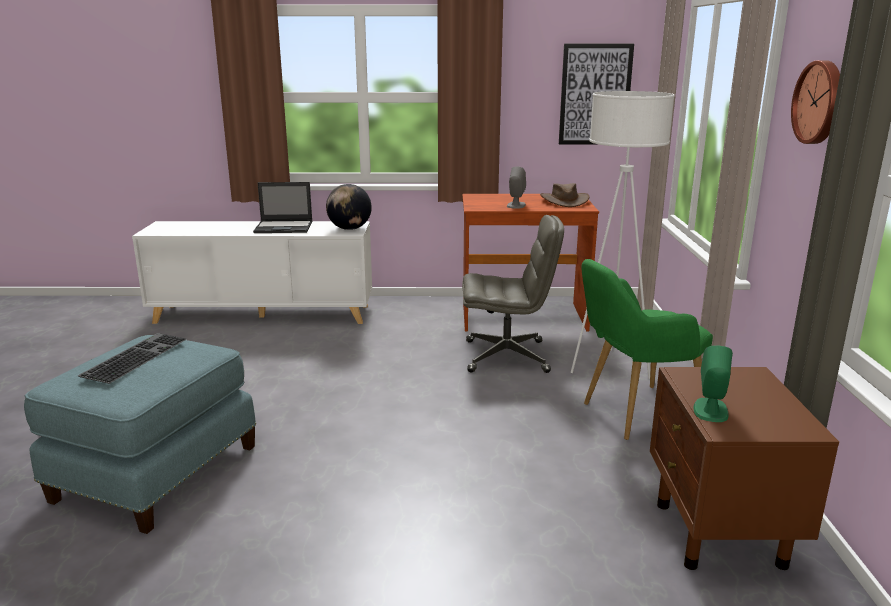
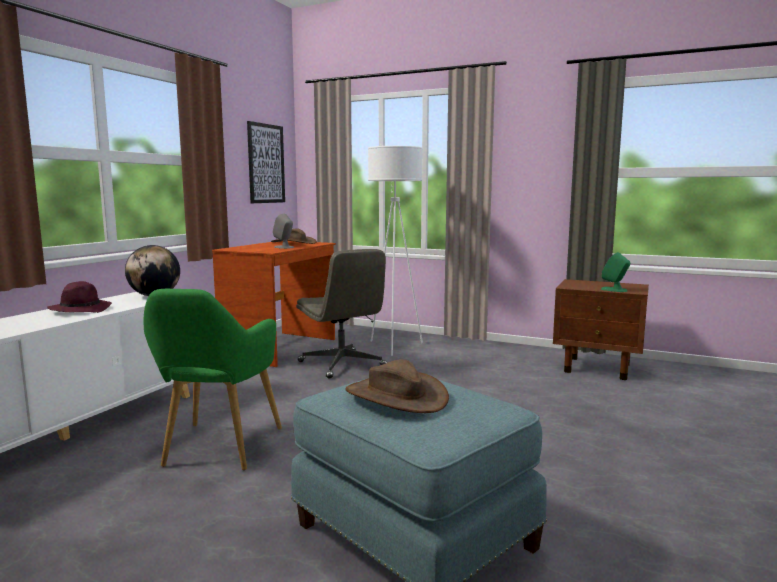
camera: 65 degrees left, 10 degrees down
(135, 356) = (396, 396): keyboard -> brown hat
(284, 227) = (81, 310): laptop -> purple hat
(507, 356) = (342, 364): grey office chair -> grey office chair turned 120 degrees clockwise
(634, 414) = (464, 355): green armchair -> green armchair (217, 450)
(820, 102) = (533, 144): wall clock -> none

